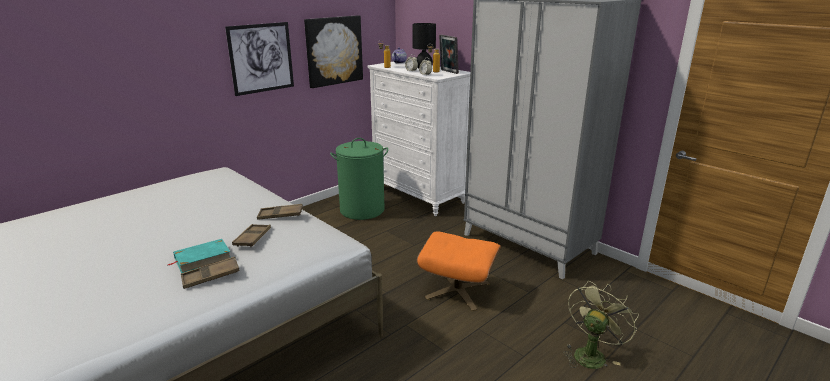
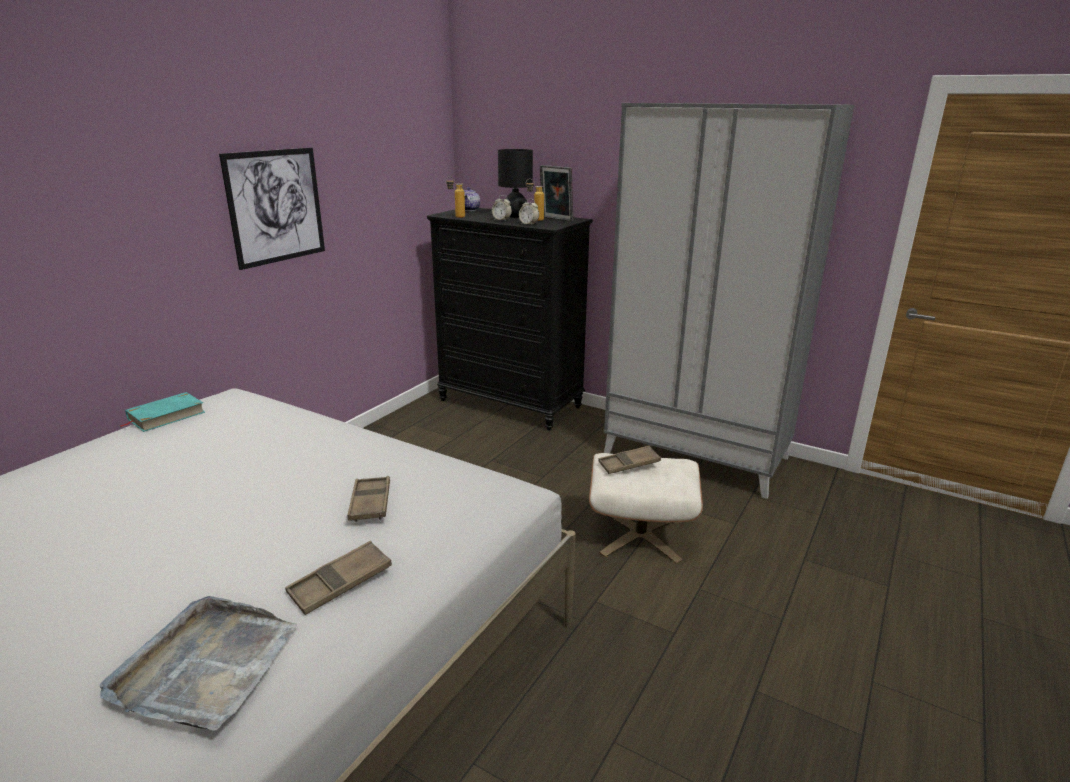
camera: 15 degrees left, 0 degrees up
(124, 304) = (206, 666): none -> grey tray
(202, 258) = (304, 552): turquoise book -> turquoise book (166, 416)
(280, 215) = (391, 457): brown tray -> brown tray (629, 464)
(334, 51) = (377, 194): picture -> none
(362, 210) = (438, 433): green laundry basket -> none
(418, 195) = (510, 403): white dresser -> black dresser
(458, 290) = (640, 536): orange ottoman -> beige ottoman
(591, 354) = (863, 599): green fan -> none

